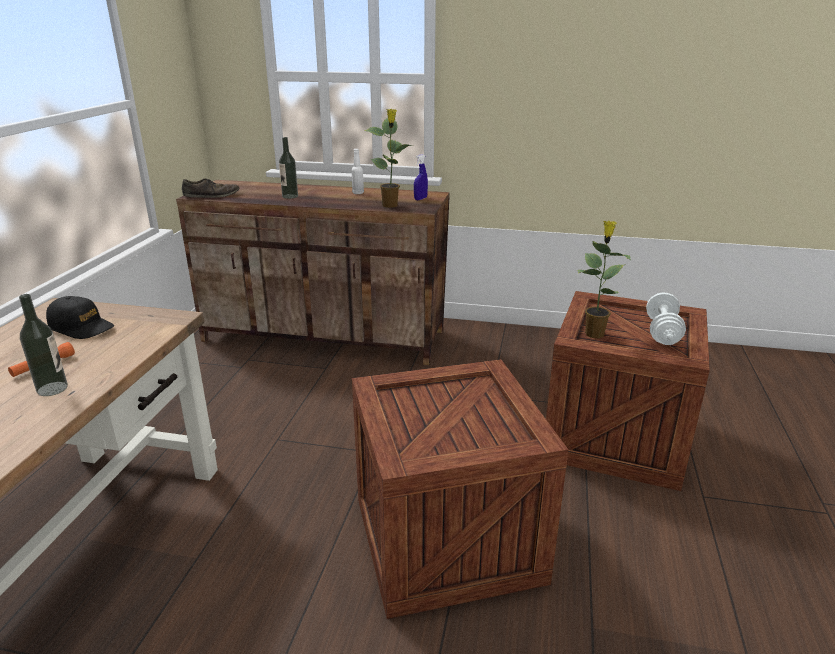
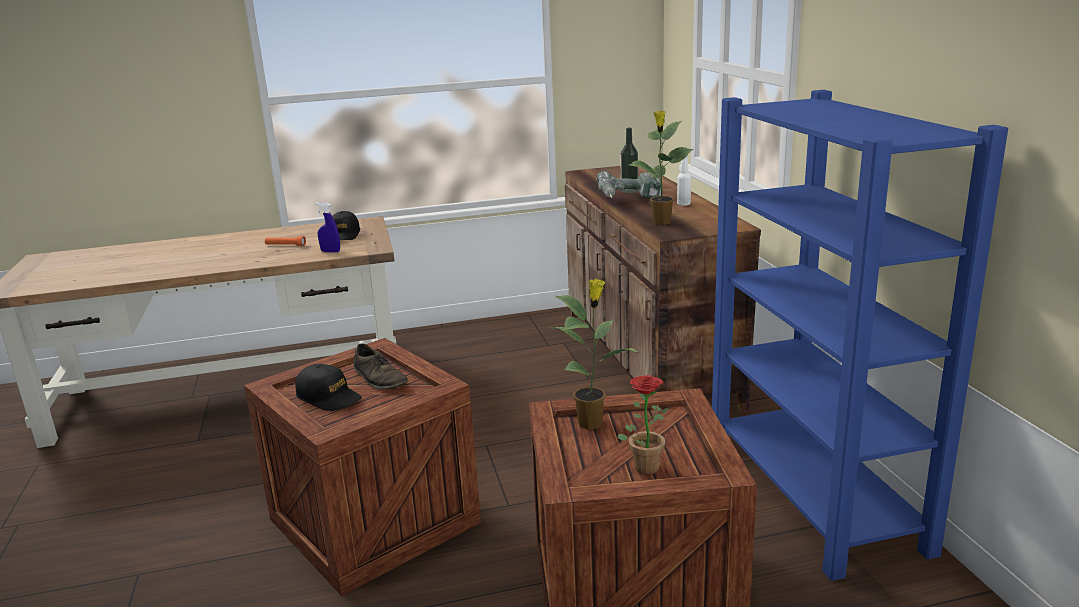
camera: 65 degrees right, 5 degrees down
(52, 389) = (259, 256): bottle -> none
(211, 195) = (590, 175): brown shoe -> brown shoe (380, 378)
(318, 201) = (630, 201): none -> power drill
(420, 199) = (707, 226): blue spray bottle -> blue spray bottle (330, 251)
(455, 432) = (329, 397): none -> black cap
(550, 345) = (813, 493): none -> blue bookcase
(662, 332) = (644, 465): white dumbbell -> potted plant

